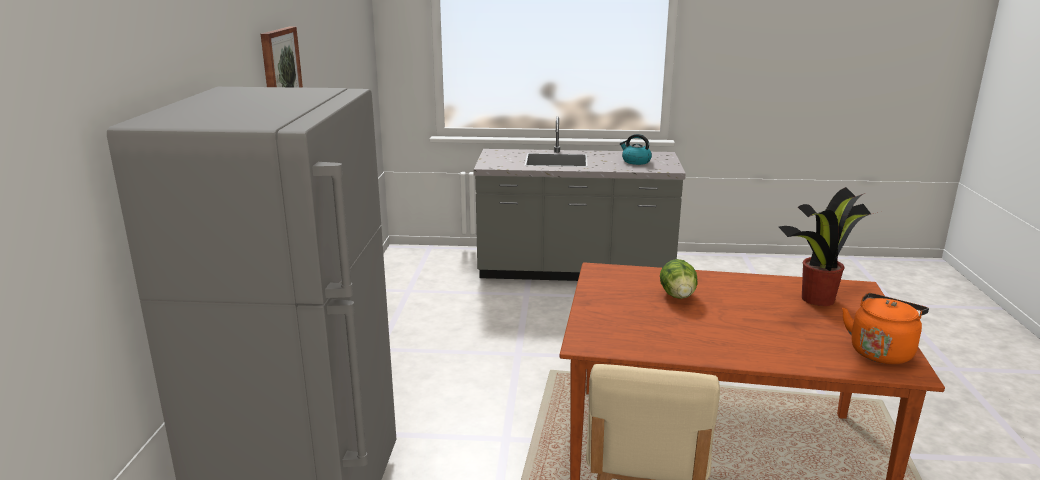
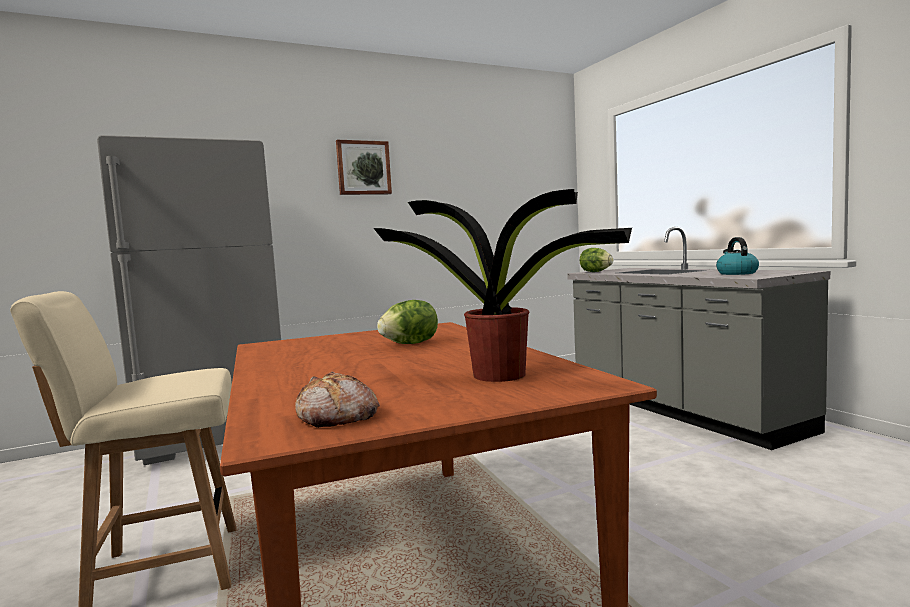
camera: 60 degrees right, 15 degrees down
(496, 164) = (595, 272): none -> lettuce
(881, 351) = (338, 417): orange kettle -> bread

